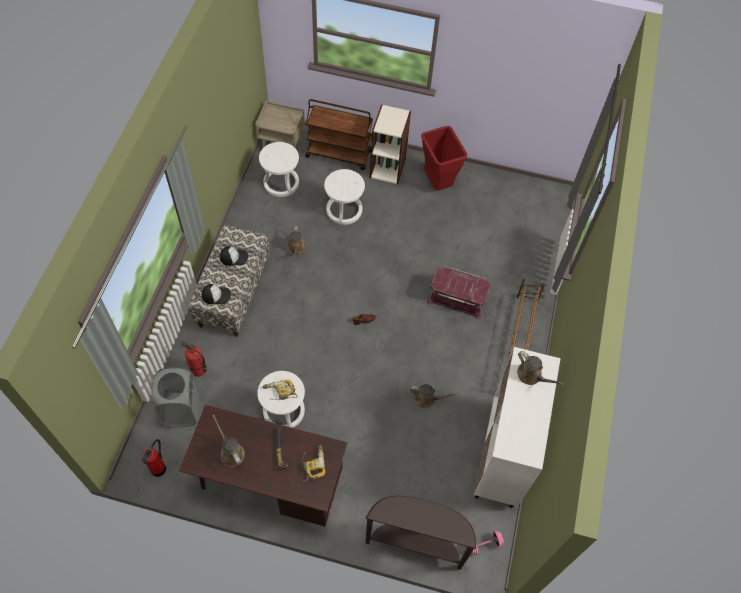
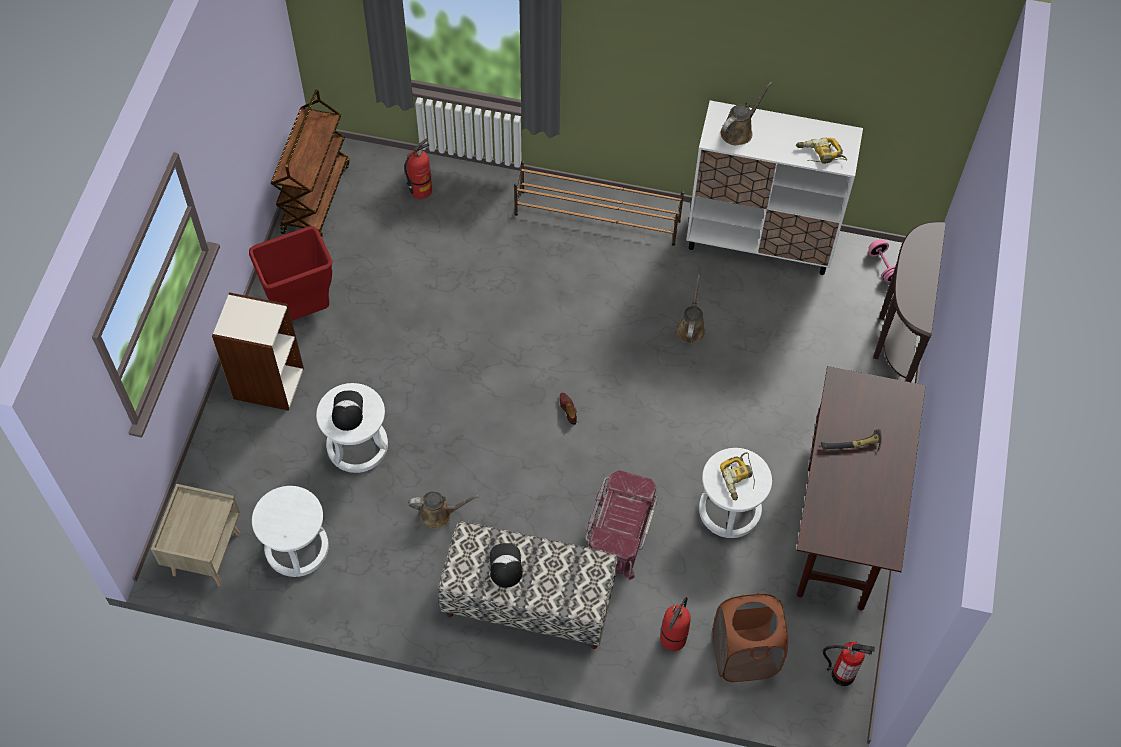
camera: 90 degrees left, 0 degrees up
(181, 409) = (744, 655): grey laundry basket -> brown laundry basket
(216, 295) = (580, 584): cap -> cap (347, 411)
(231, 452) = (864, 506): brown watering can -> none
(313, 464) = (864, 404): power drill -> power drill (820, 154)
(339, 154) = (234, 459): brown cart -> brown cart (315, 197)
(457, 298) = (522, 288): red storage box -> red storage box (619, 532)
(533, 243) = (420, 190): none -> fire extinguisher

